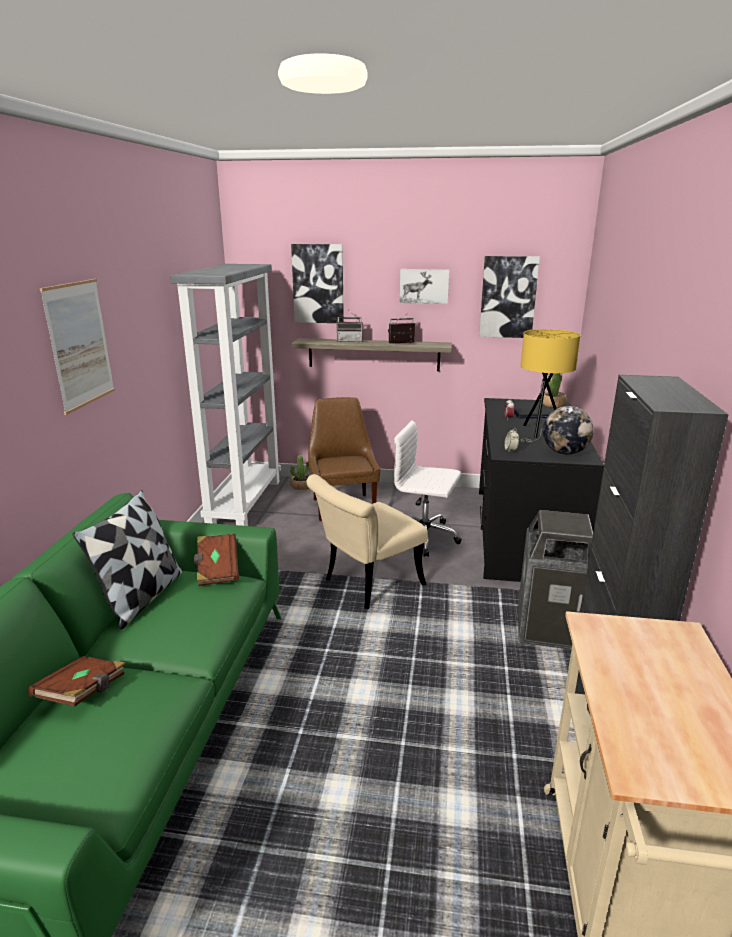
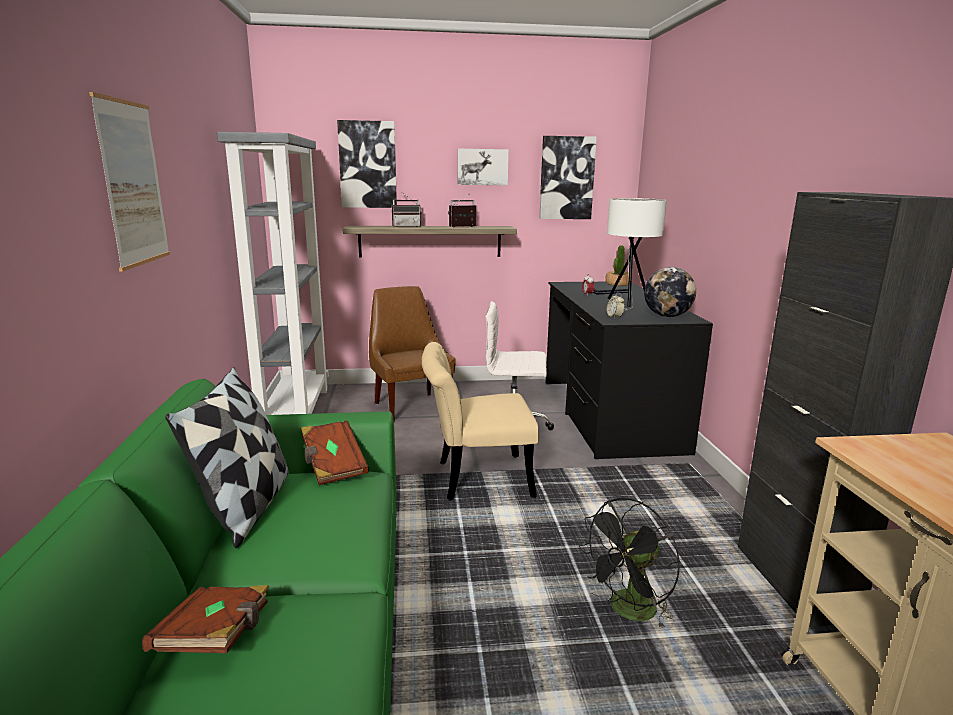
camera: 15 degrees left, 5 degrees down
(301, 486) = (355, 392): potted plant -> none
(366, 584) = (475, 478): beige chair -> beige chair turned 45 degrees clockwise
(435, 724) = (628, 612): none -> black fan
(539, 433) = (627, 303): yellow table lamp -> white table lamp
(551, 628) = (687, 497): trash can -> none

